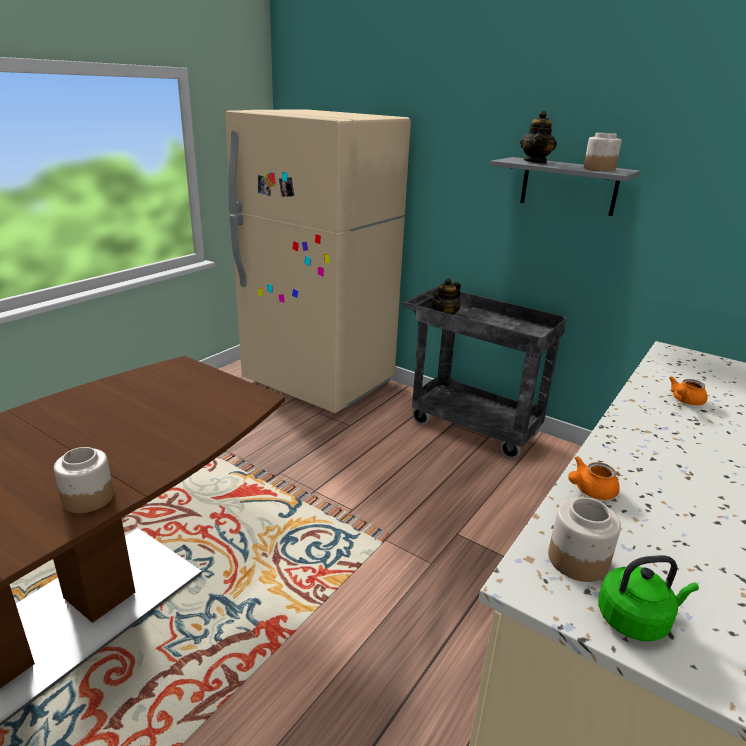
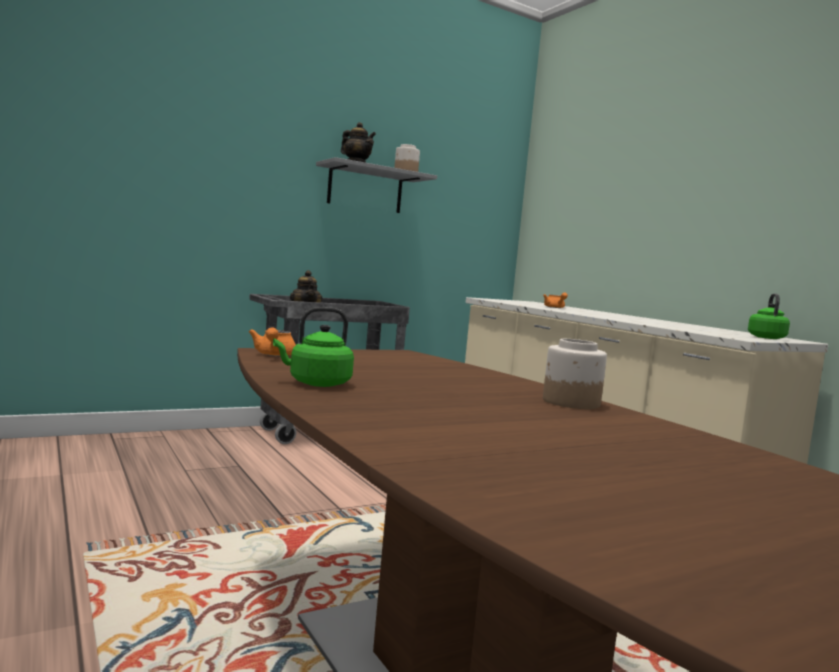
camera: 65 degrees left, 20 degrees down
(71, 404) = (316, 383): none -> green kettle
(319, 382) = (112, 453): beige fridge -> none
(577, 560) = (721, 333): jar -> none
(590, 491) = (653, 324): orange teapot -> orange teapot (274, 355)

